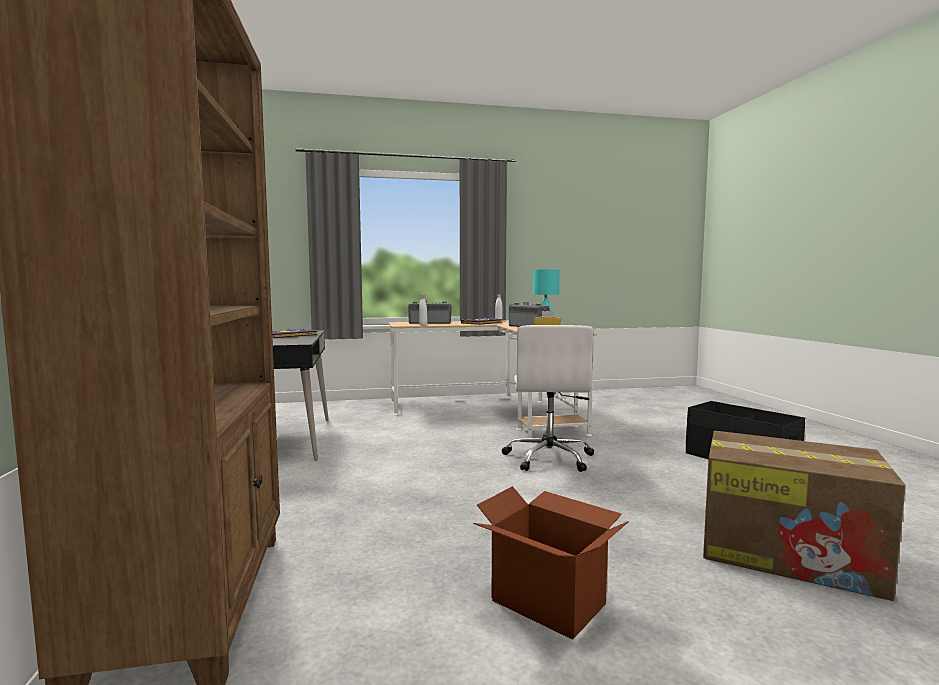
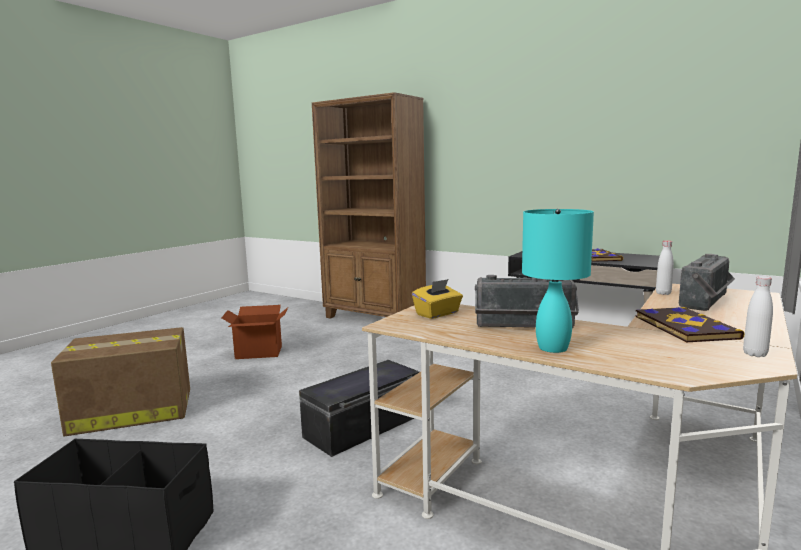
camera: 135 degrees right, 5 degrees up
(549, 458) = (364, 426): white office chair -> black storage box

